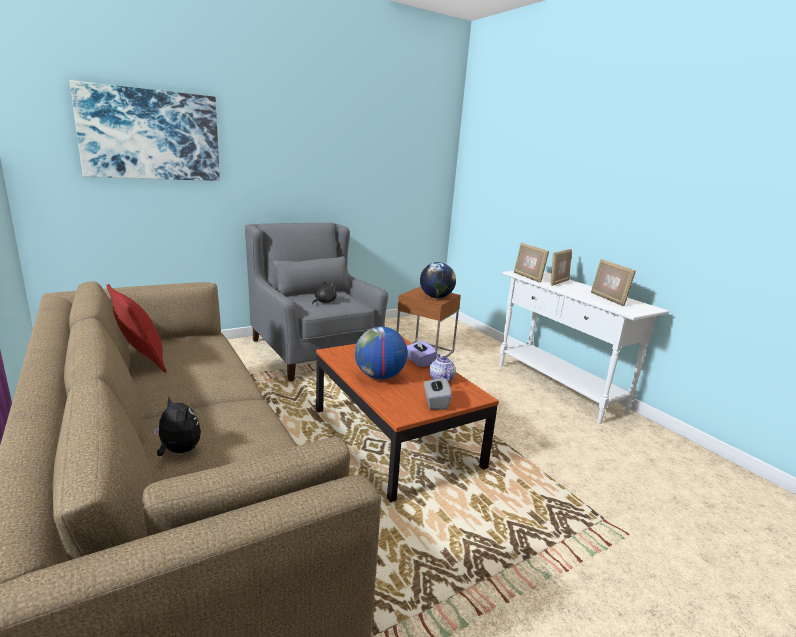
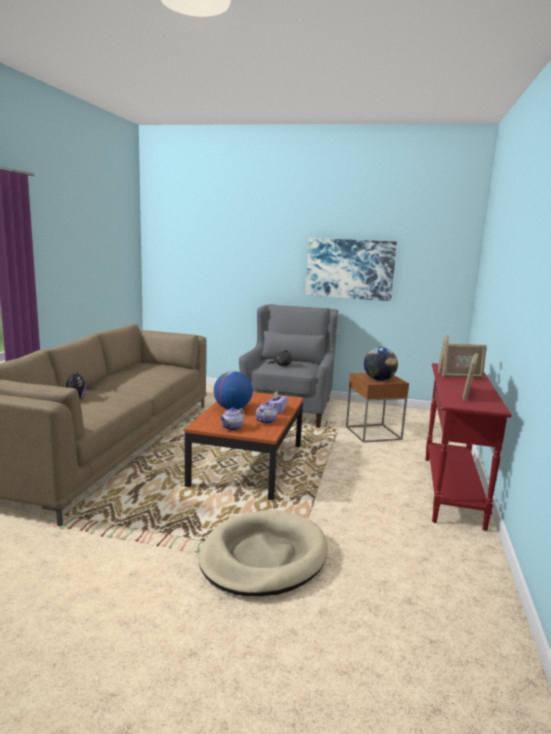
camera: 45 degrees right, 5 degrees down
(141, 360) = (131, 369): red pillow -> none
(151, 135) = (213, 242): picture -> picture (350, 269)
(435, 402) = (232, 428): grey tissue box -> teapot
(558, 388) = (451, 490): white console table -> red console table
(591, 537) = (263, 557): none -> beige dog bed

